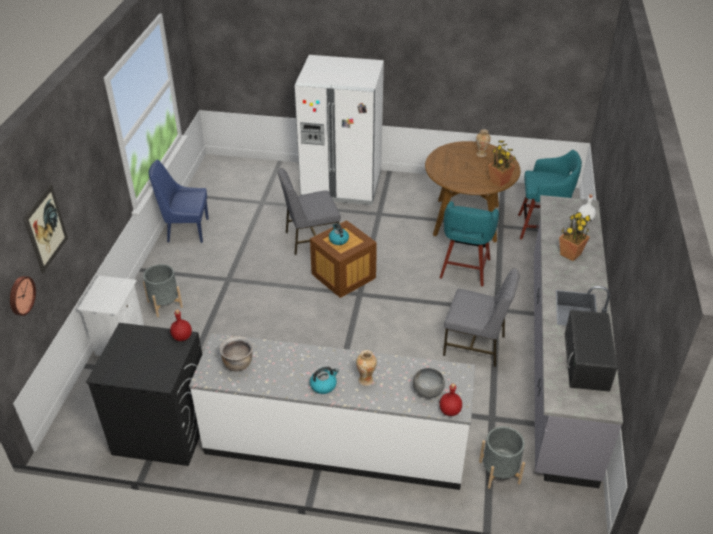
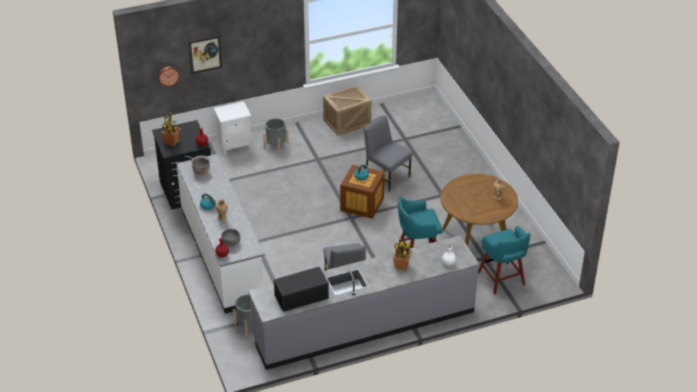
camera: 60 degrees right, 0 degrees up
(186, 230) = (347, 121): blue chair -> crate
(341, 185) = (458, 165): white fridge -> none
(499, 181) = (470, 216): potted plant -> potted plant (172, 142)

